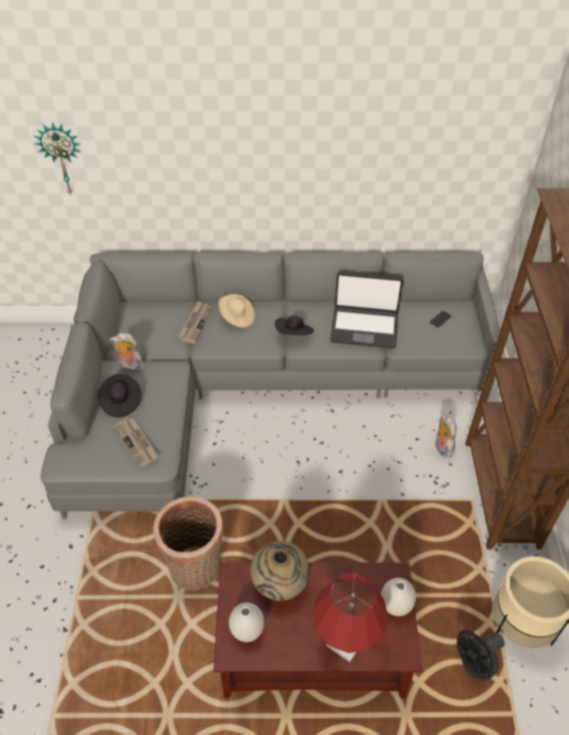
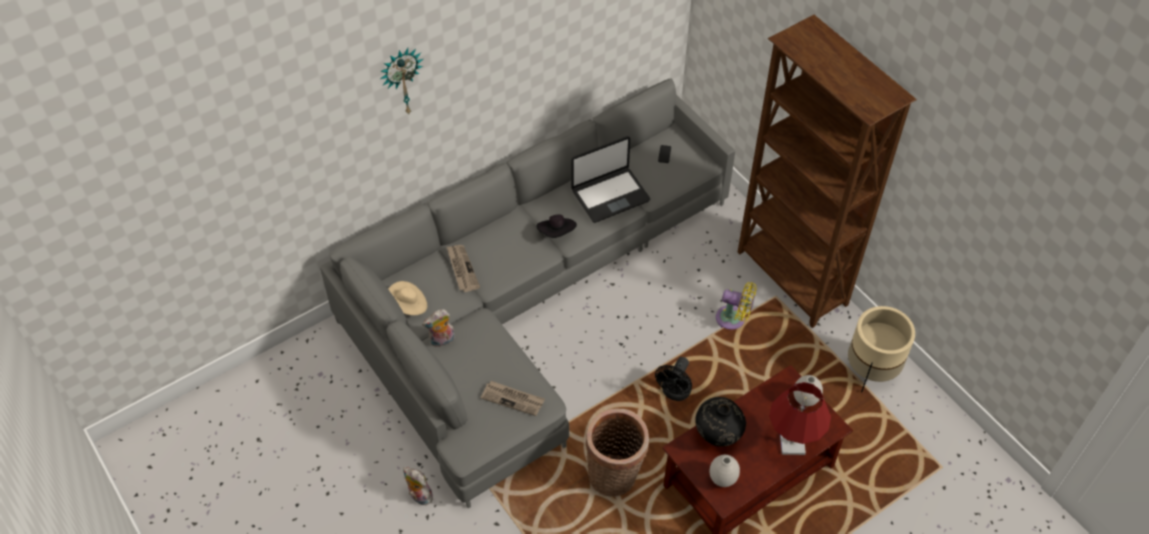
camera: 35 degrees left, 5 degrees up
(62, 158) = (289, 175): wall clock -> wall clock (402, 81)
(121, 402) = (465, 374): black hat -> none
(237, 317) = (494, 243): beige hat -> beige hat (408, 305)
(280, 585) = (717, 435): beige vase -> black vase
(415, 498) = (733, 319): none -> yellow fan
(441, 448) = (723, 266): plush toy -> plush toy (419, 496)
(474, 666) = (862, 416): black fan -> black fan (674, 393)

